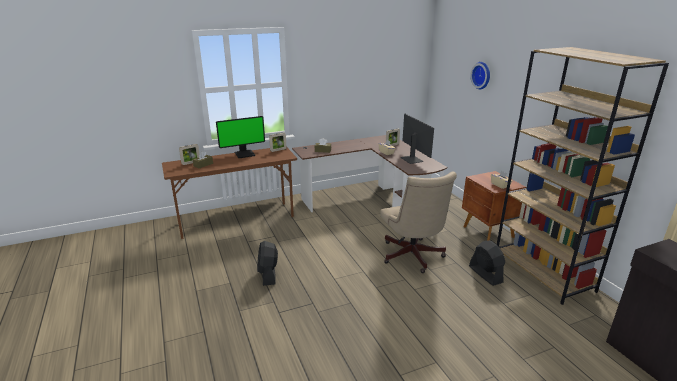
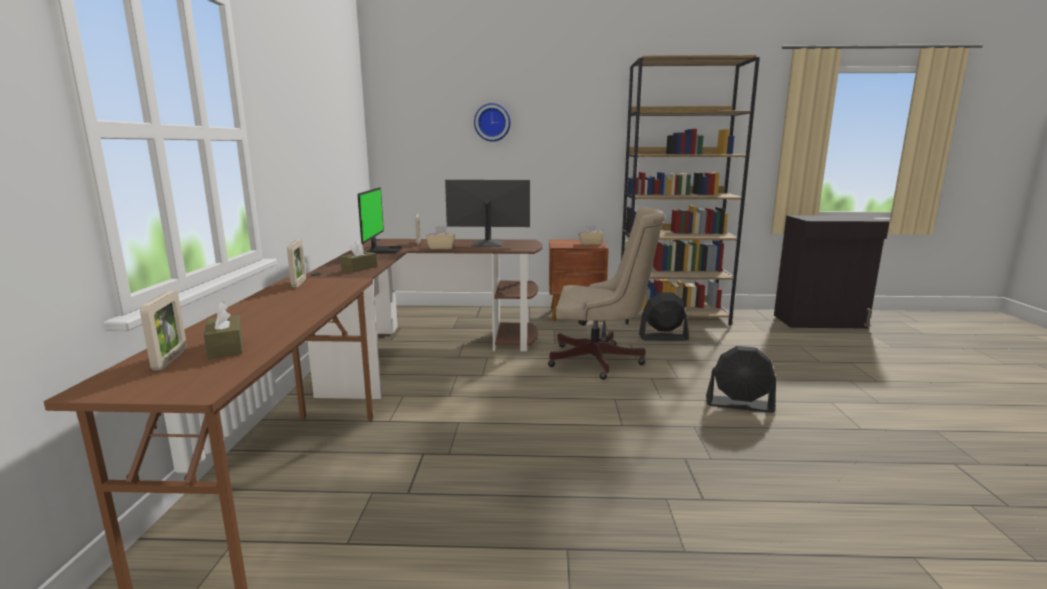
camera: 65 degrees left, 10 degrees down
(244, 154) = (252, 305): monitor -> monitor (383, 250)
(268, 274) = (566, 488): black fan -> black fan (739, 404)

